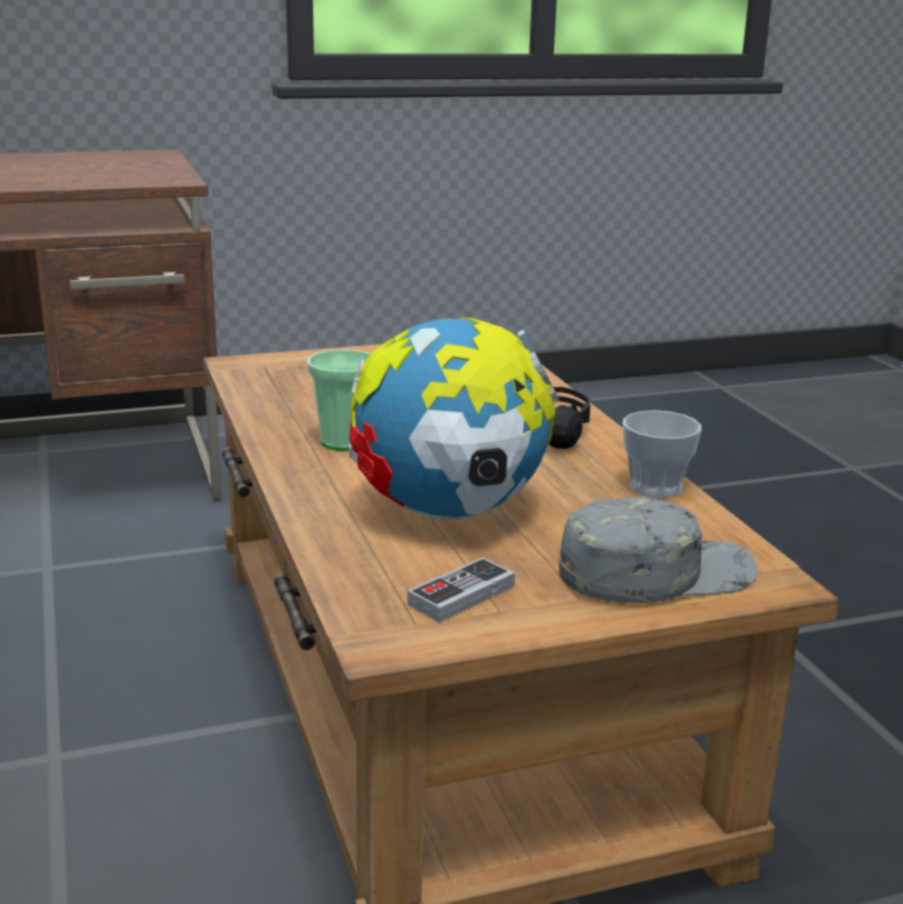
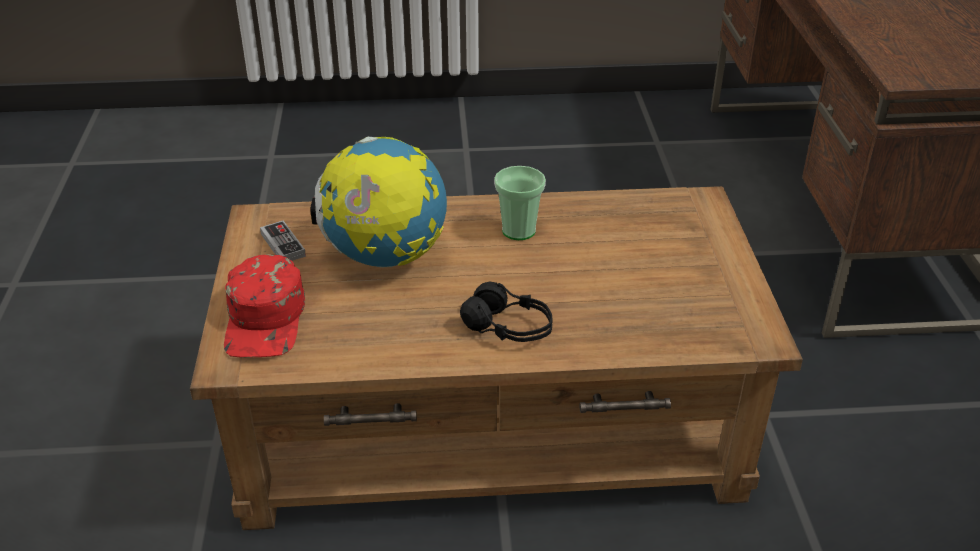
camera: 105 degrees right, 15 degrees up
(655, 487) = (384, 355): cup -> none
(655, 572) = (266, 319): grey cap -> red cap

